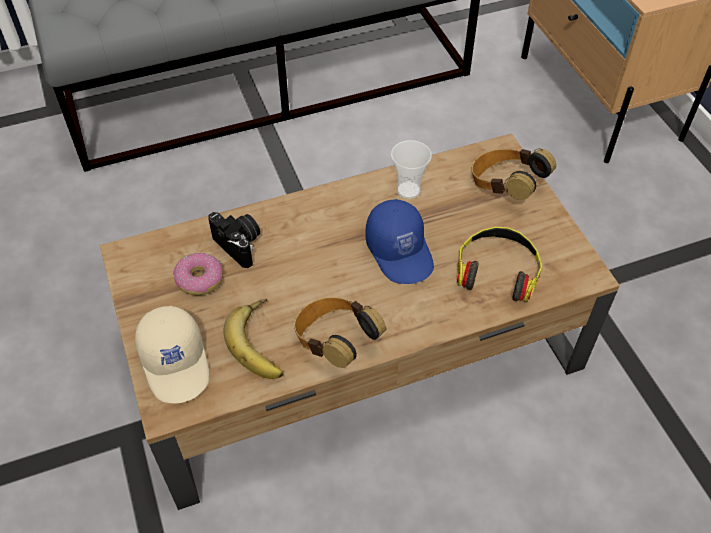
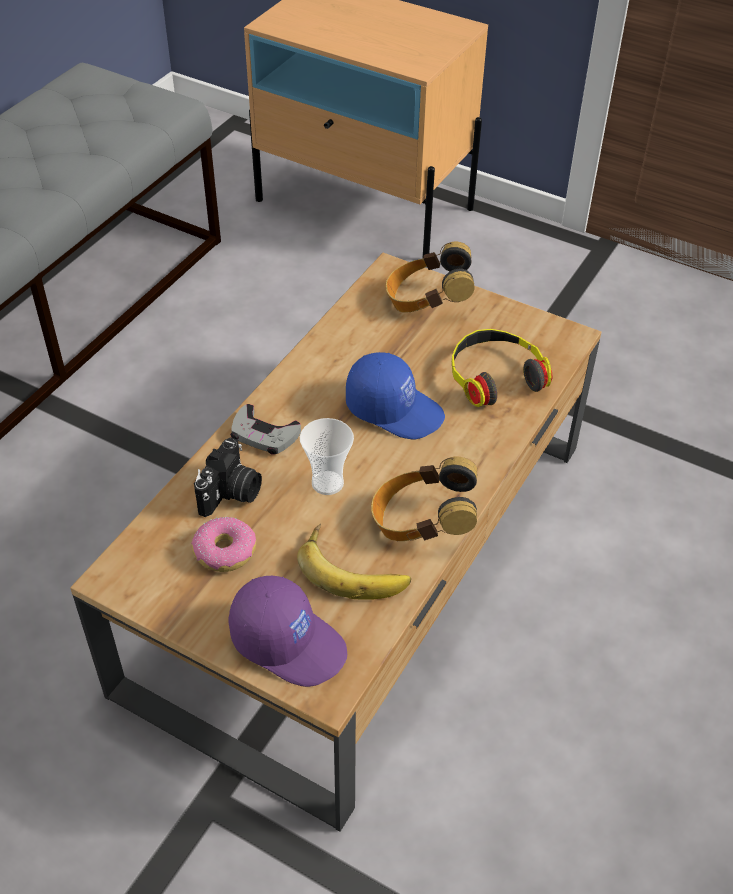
camera: 40 degrees left, 5 degrees down
(176, 362) = (289, 641): beige cap -> purple cap
(240, 245) = (231, 494): camera -> camera turned 105 degrees clockwise
(298, 218) = (263, 435): none -> grey game controller
(408, 190) = (343, 351): cup -> cup (327, 483)

